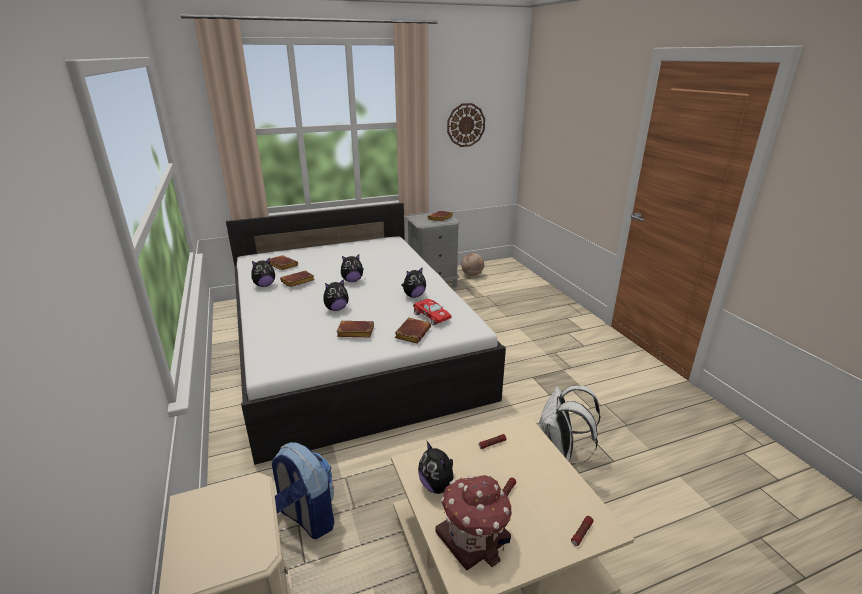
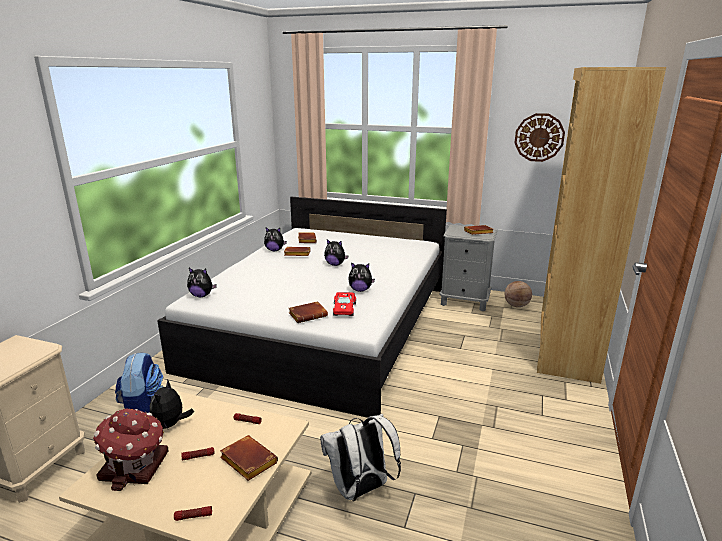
camera: 40 degrees right, 5 degrees down
(336, 309) = (290, 280): plush toy -> plush toy (202, 295)
(354, 332) = (272, 299): brown book -> brown book (246, 461)
(537, 293) = (566, 346): none -> brown bookcase

